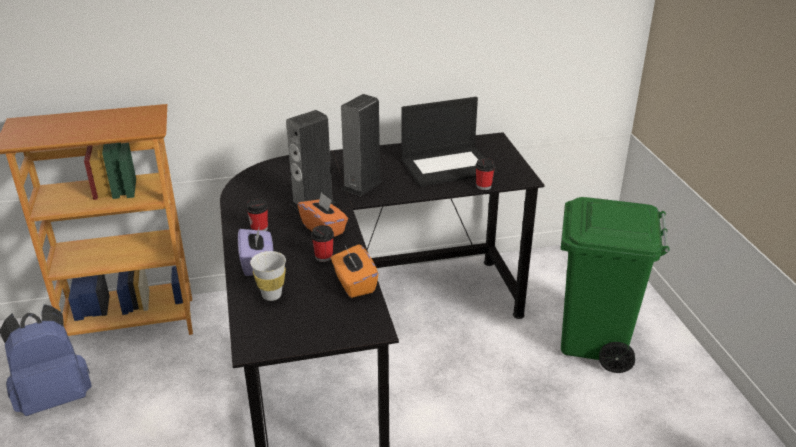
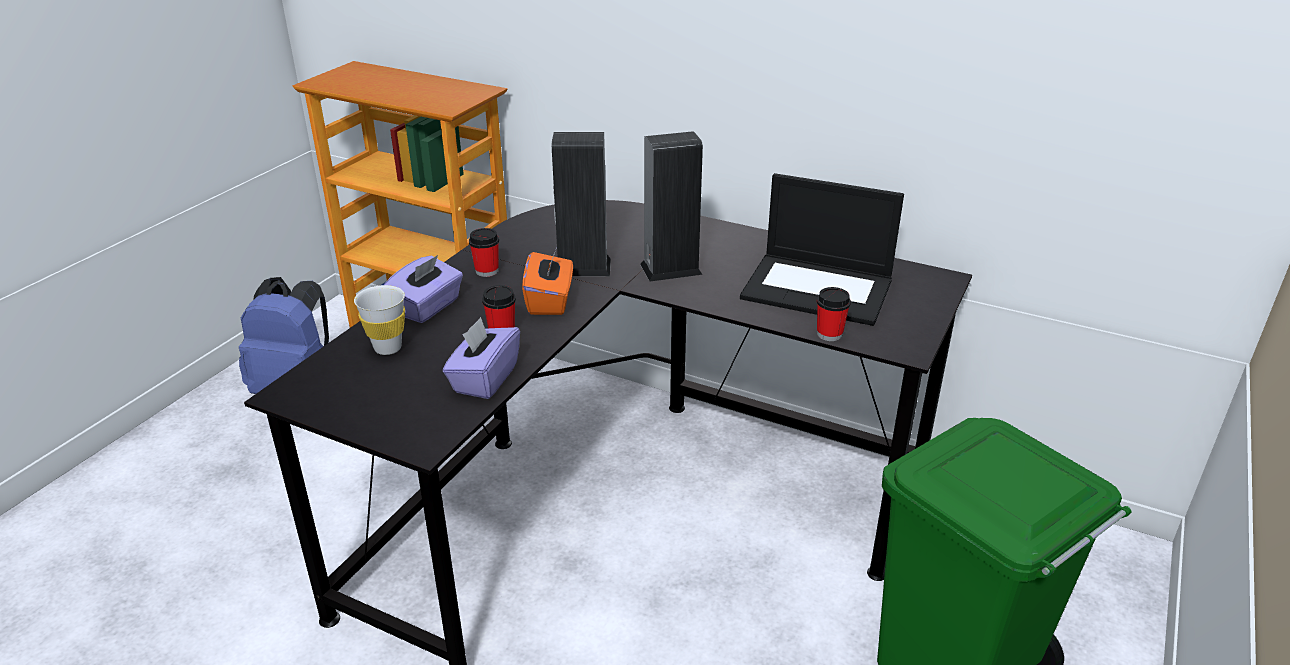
camera: 40 degrees right, 0 degrees up
(354, 284) = (484, 379): orange tissue box -> purple tissue box

